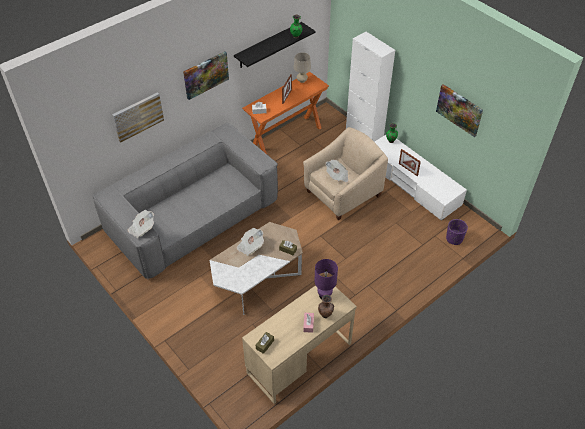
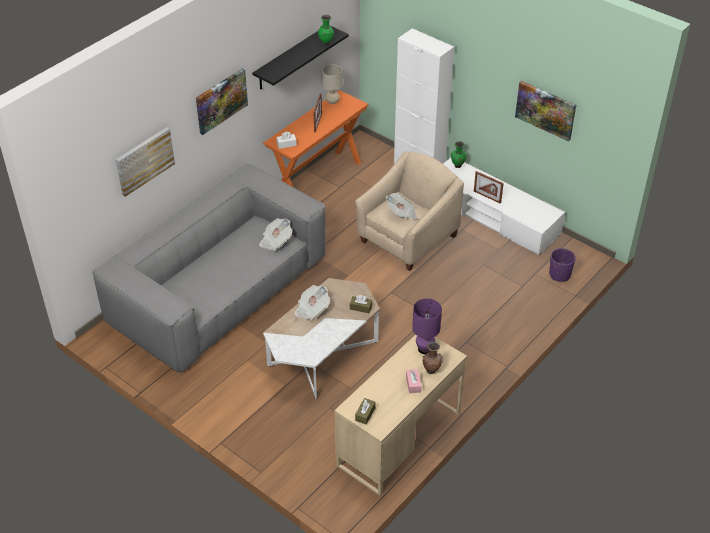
camera: 10 degrees left, 5 degrees down
(142, 228) = (170, 303): newspaper -> newspaper (275, 241)

